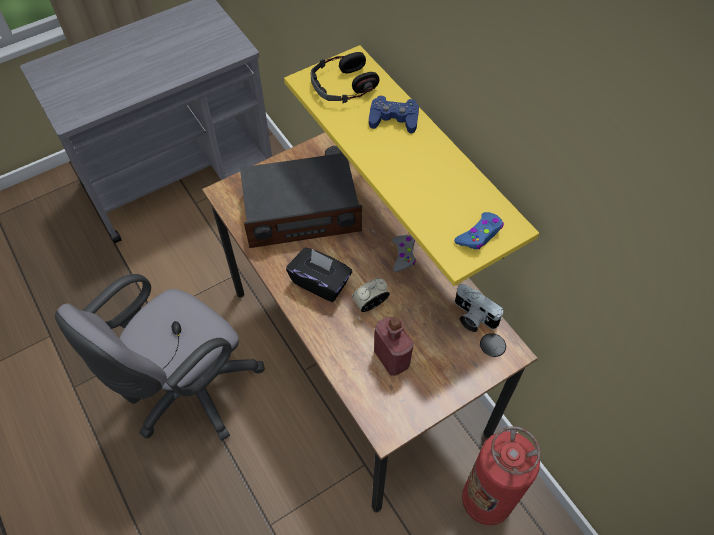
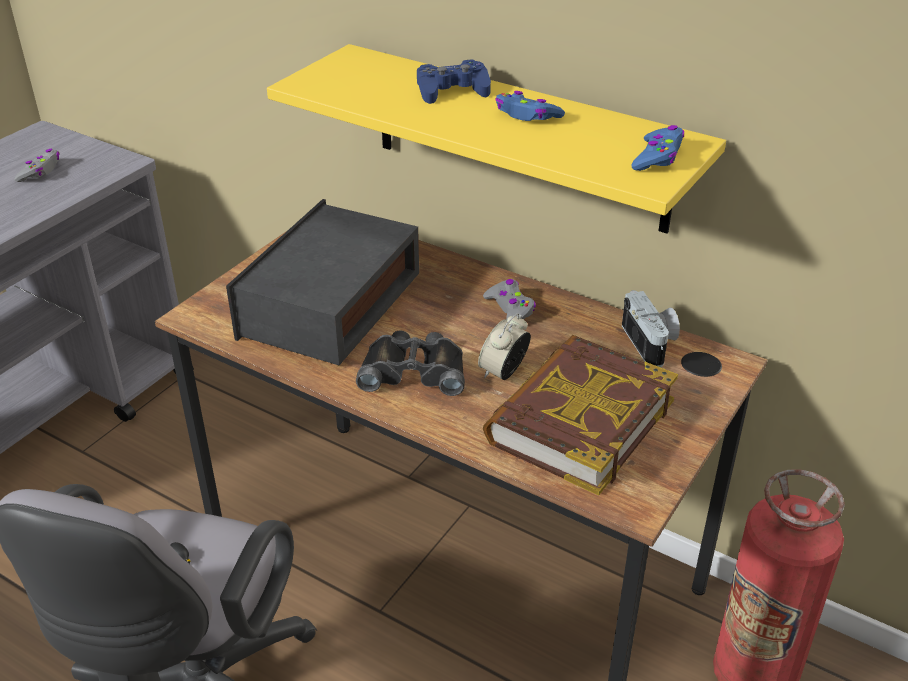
camera: 25 degrees left, 20 degrees down
(190, 42) = (40, 171): none -> grey game controller
(301, 212) = (329, 305): radio -> radio turned 150 degrees clockwise
(320, 282) = (414, 371): black tissue box -> black binoculars
(343, 85) = (358, 78): headphones -> none
(391, 358) = (579, 421): red bottle -> book
(424, 162) = (527, 115): none -> blue game controller
(472, 317) = (652, 343): camera -> camera turned 120 degrees counterclockwise

